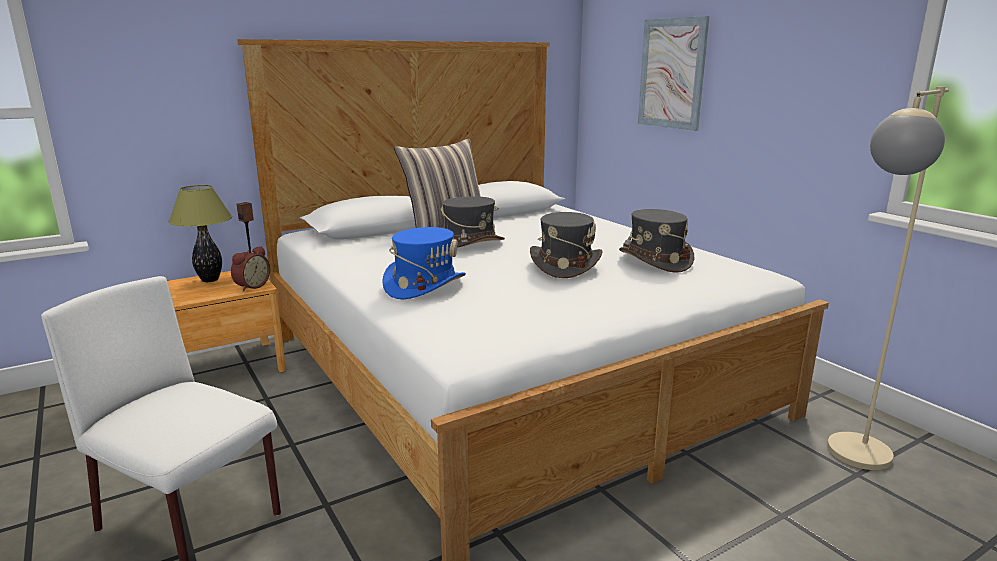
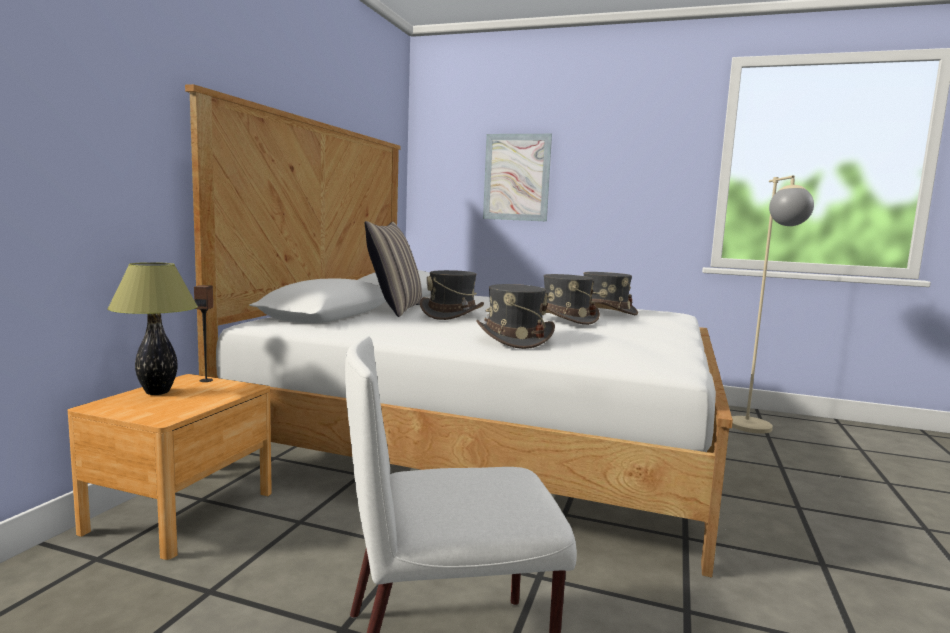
camera: 40 degrees left, 10 degrees down
(251, 286) = (233, 389): alarm clock -> none
(424, 285) = (514, 339): blue hat -> grey hat

